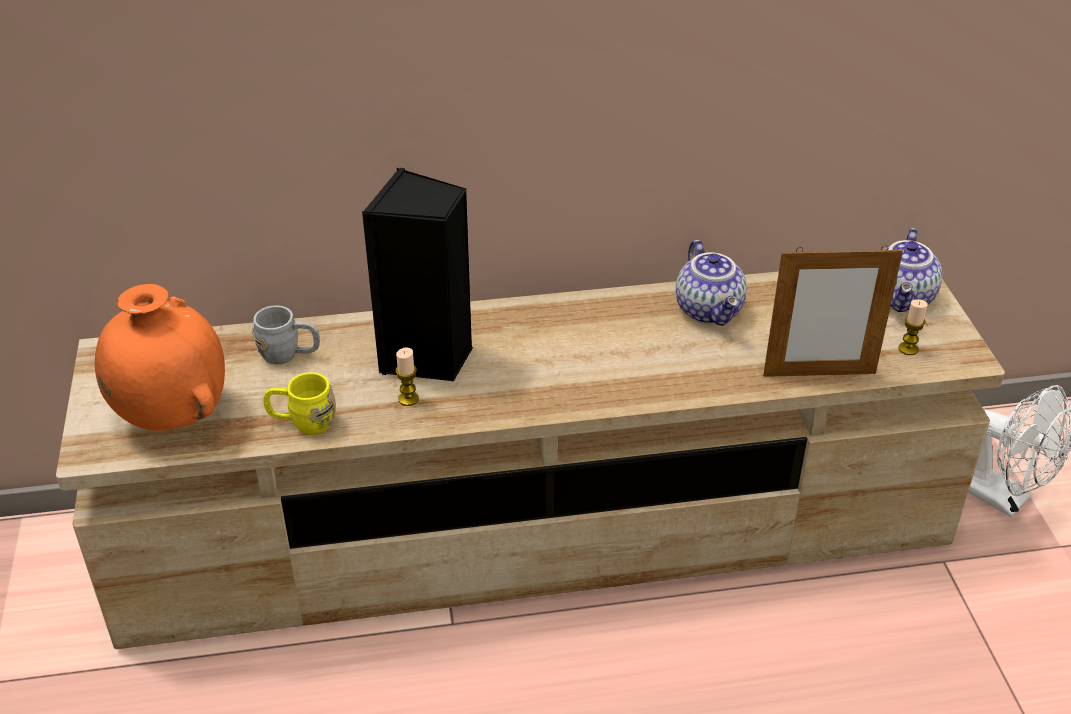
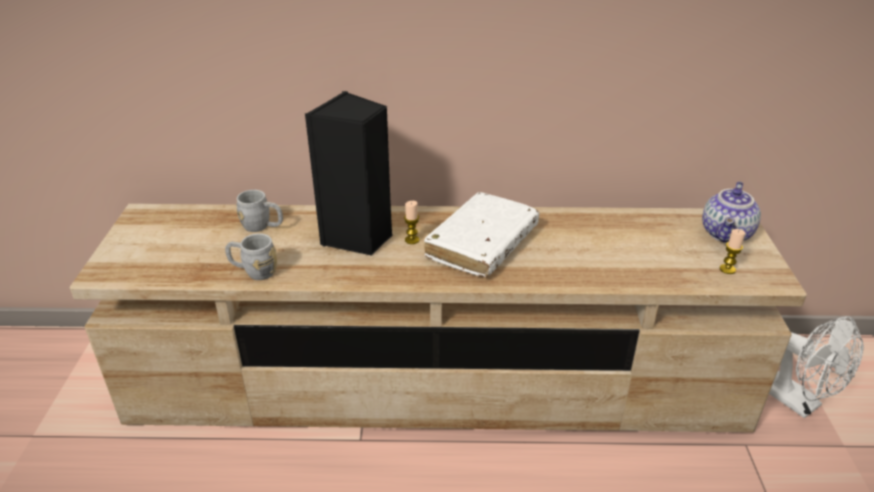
camera: 10 degrees right, 5 degrees down
(172, 416) = (166, 257): orange vase -> none
(303, 423) = (254, 271): yellow mug -> grey mug
(408, 399) = (335, 263): candle -> candle (412, 240)
(594, 348) = (482, 244): none -> white book
(710, 311) = (575, 228): teapot -> none
(819, 374) = (652, 280): picture frame -> none

